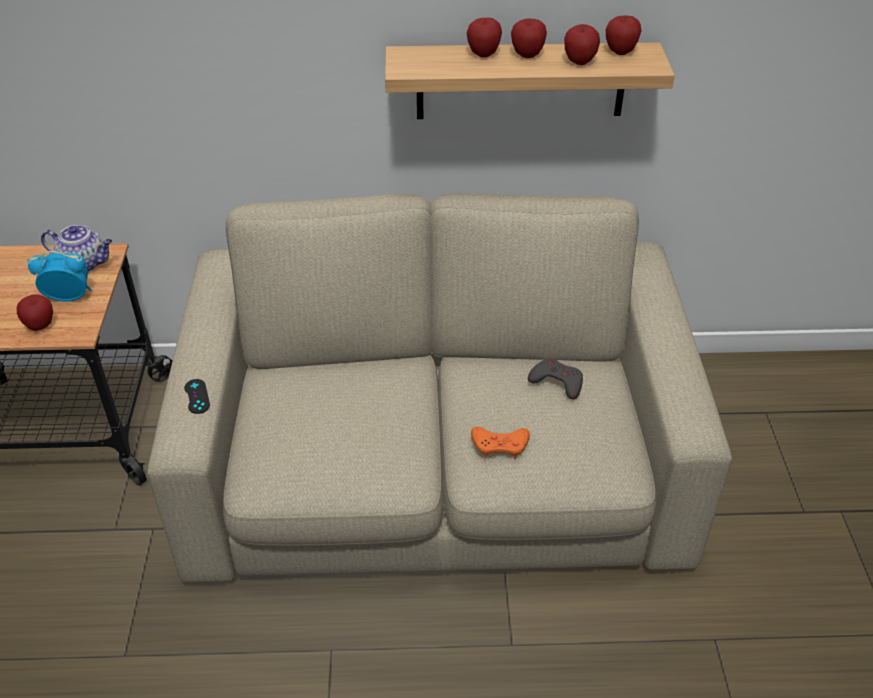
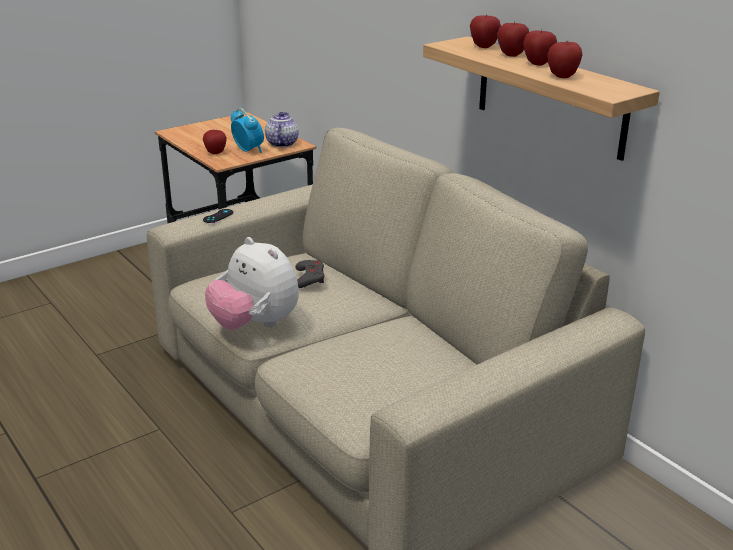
camera: 55 degrees right, 15 degrees down
(85, 263) = (282, 143): teapot -> teapot turned 150 degrees counterclockwise
(393, 473) = (255, 325): none -> plush toy
(500, 445) = (326, 353): orange game controller -> none
(557, 382) = (431, 358): grey game controller -> grey game controller (309, 277)
(620, 52) = (609, 83): apple -> apple (484, 46)

